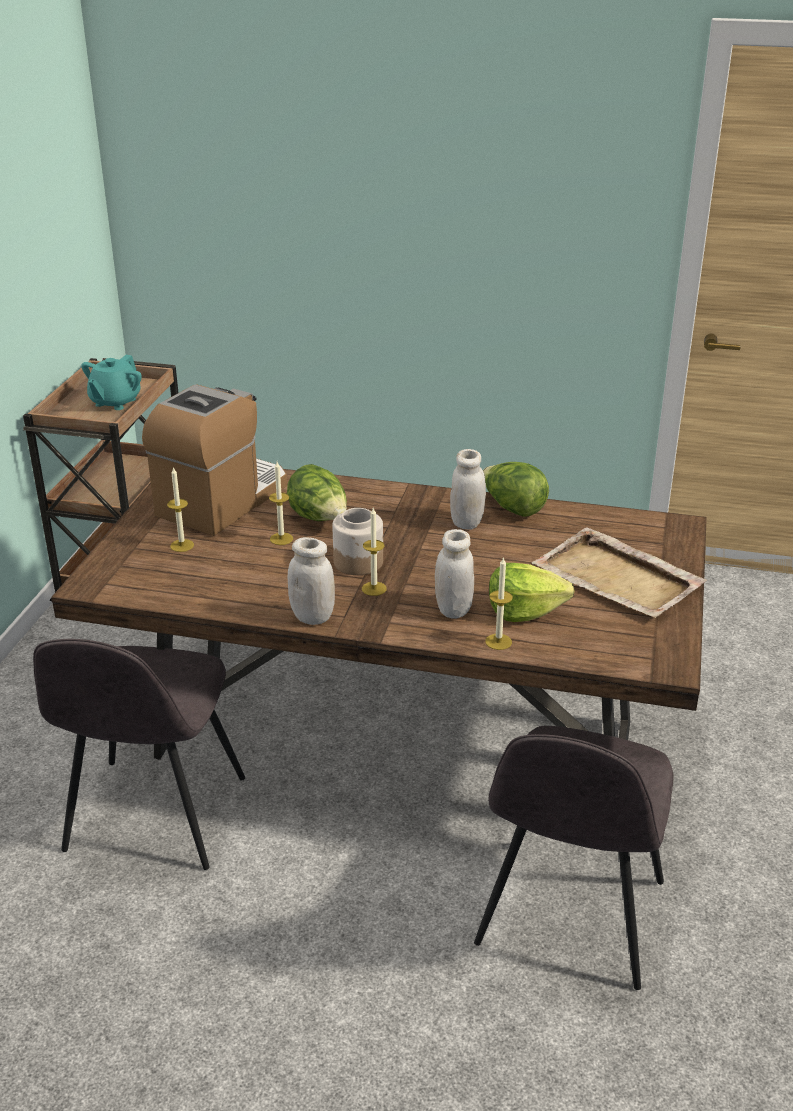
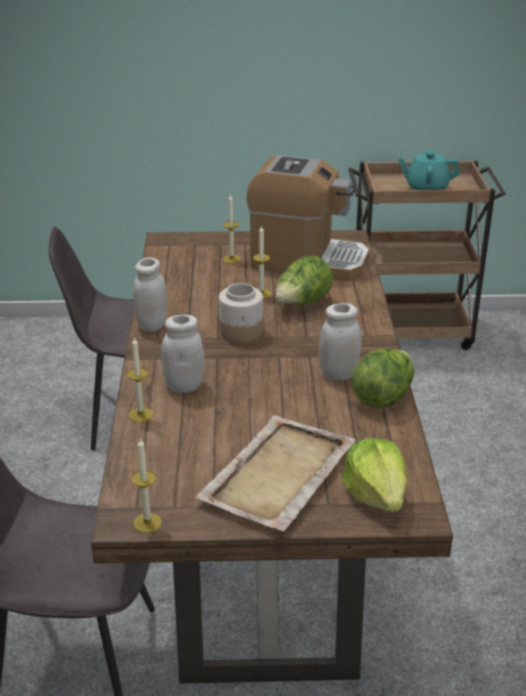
camera: 75 degrees right, 0 degrees up
(374, 588) = (203, 344): candle -> candle (147, 523)
(524, 610) = (196, 423): lettuce -> lettuce (376, 494)

